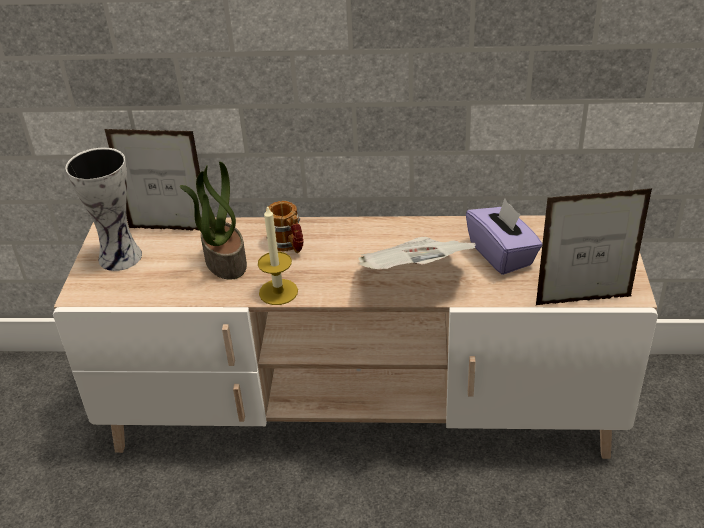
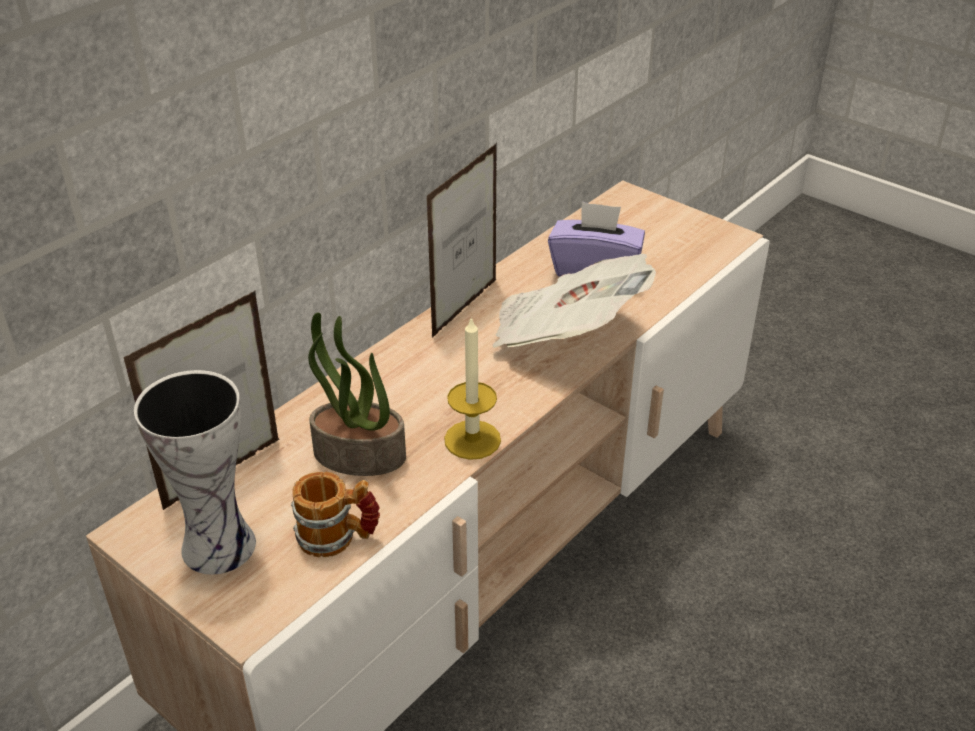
camera: 55 degrees left, 0 degrees up
(289, 245) = (395, 392): mug -> mug (338, 537)
(583, 300) = (715, 263): picture frame -> picture frame (465, 308)

